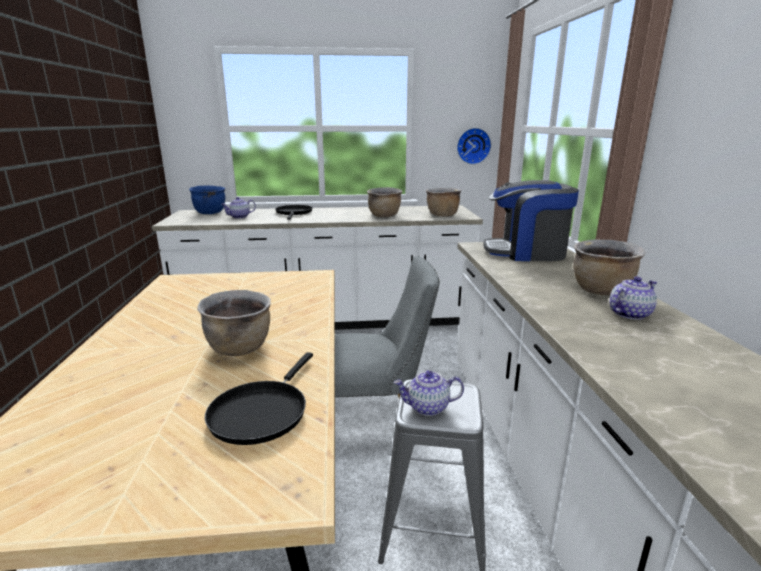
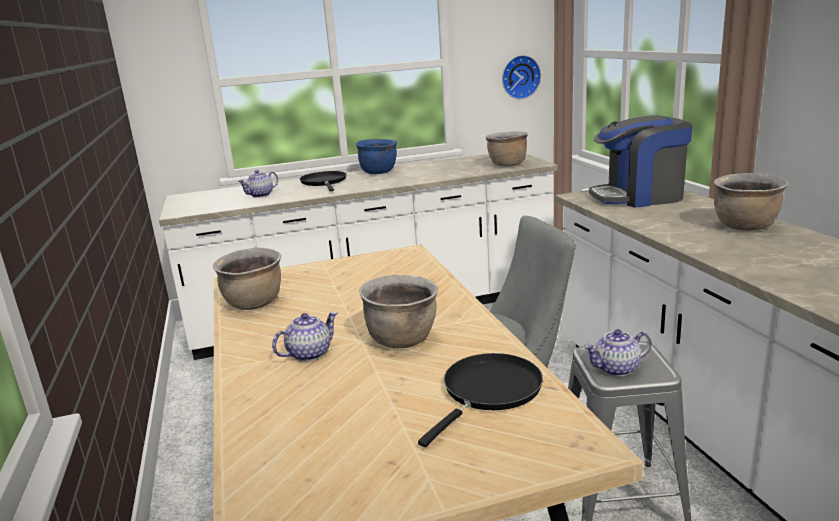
camera: 10 degrees left, 0 degrees up
(210, 213) = (215, 194): blue cooking pot -> blue cooking pot (379, 172)
(261, 412) = (489, 391): black frying pan -> black frying pan turned 150 degrees counterclockwise
(384, 216) = (440, 173): brown cooking pot -> brown cooking pot (254, 304)
(629, 314) = (787, 245): teapot -> teapot (309, 353)

